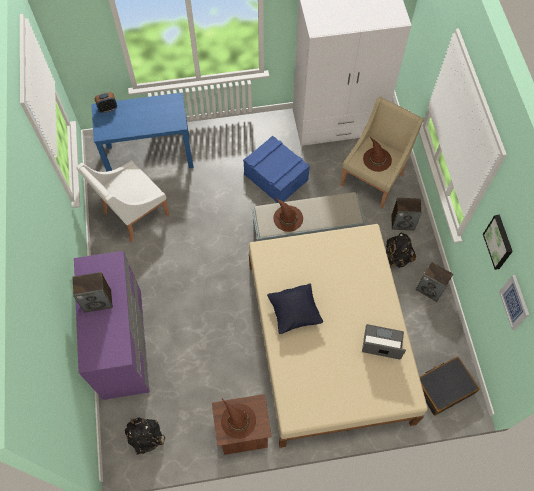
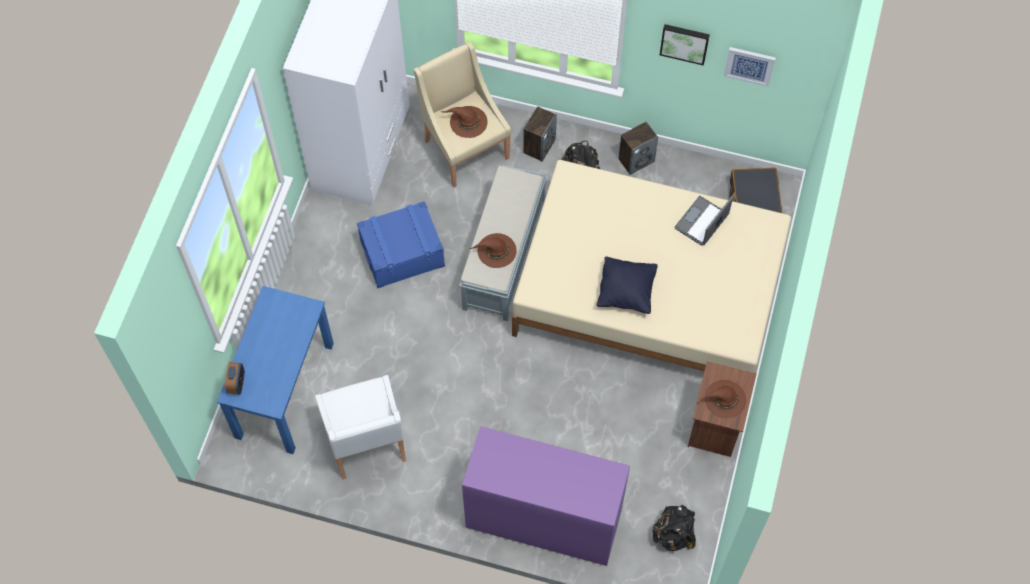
camera: 65 degrees left, 0 degrees up
(98, 300) = (533, 475): speaker -> none

